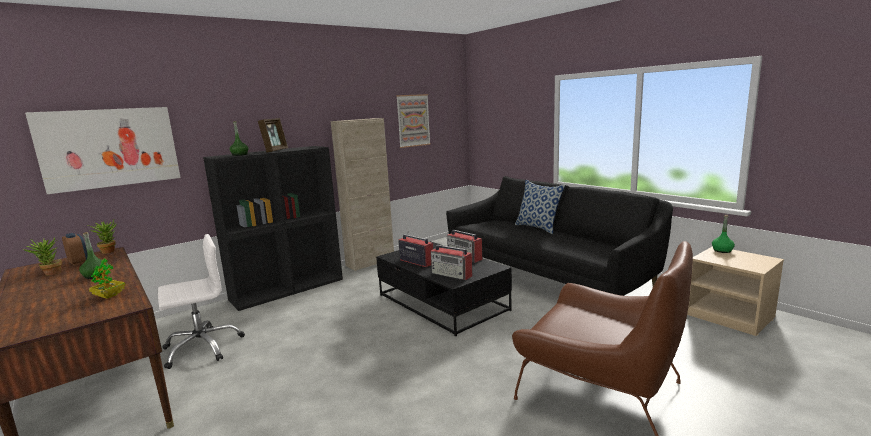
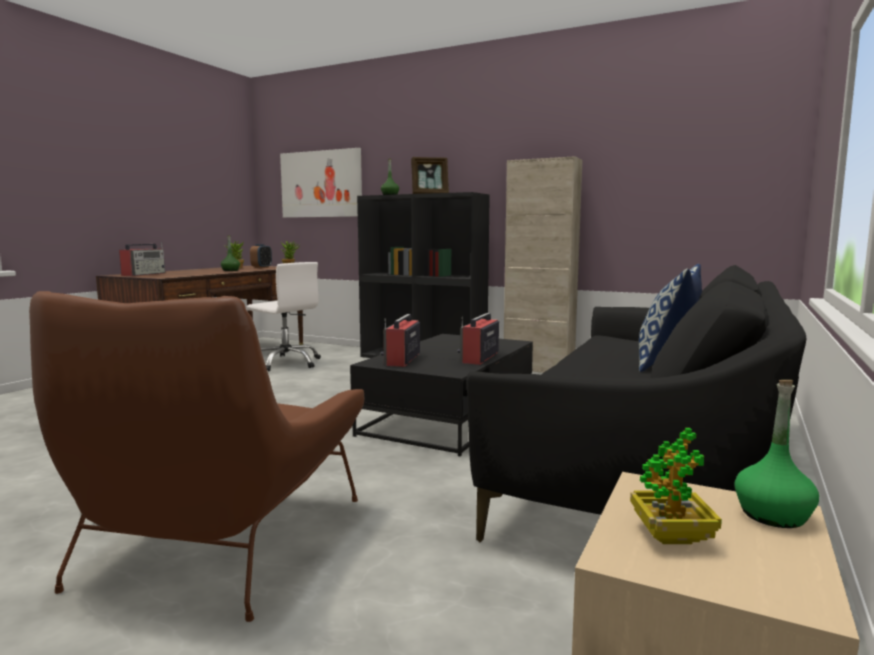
camera: 65 degrees right, 5 degrees down
(109, 296) = (185, 274): potted plant -> potted plant (671, 536)
(413, 120) = (663, 164): picture -> none
(416, 261) = (438, 345): radio -> radio (144, 274)

